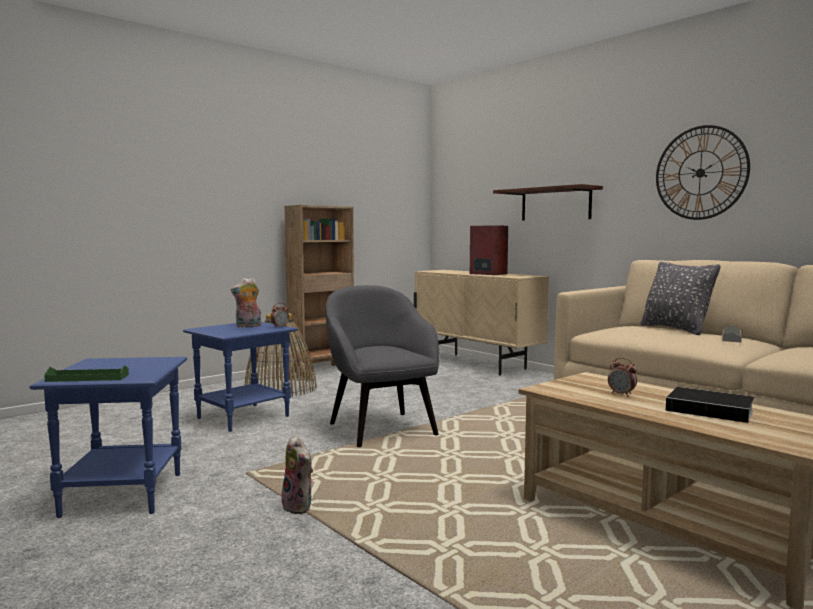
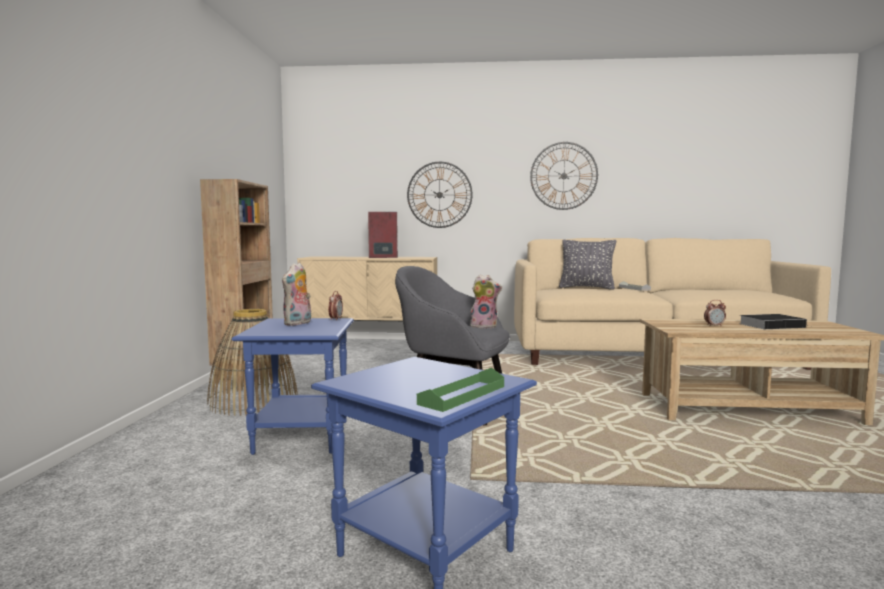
camera: 45 degrees left, 0 degrees up
(300, 506) = (588, 483): plush toy -> plush toy (484, 326)
(555, 204) = (439, 195): shelf -> wall clock

